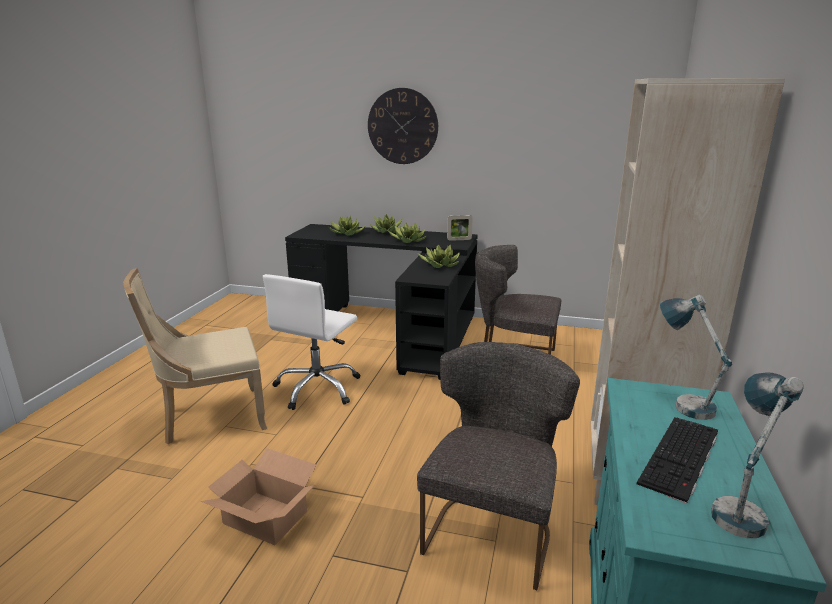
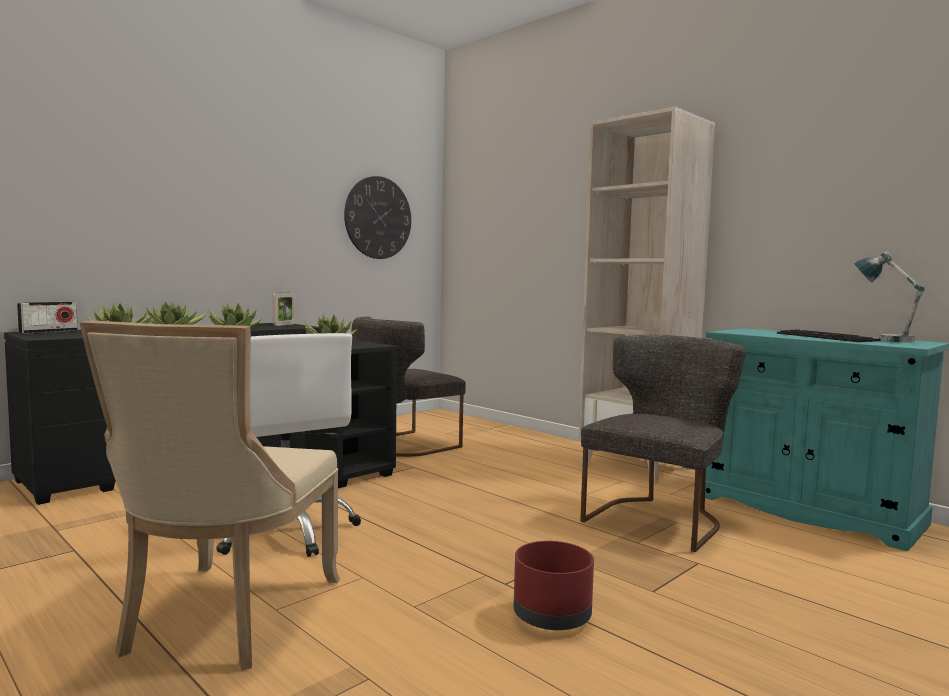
camera: 60 degrees left, 15 degrees down
(265, 518) = (553, 617): cardboard box -> red planter
(323, 227) = (48, 331): none -> radio
(402, 126) = (177, 178): wall clock -> wall clock (378, 218)
(492, 527) = (659, 518): grey chair -> grey chair turned 75 degrees clockwise
(682, 401) = (752, 331): table lamp -> none

